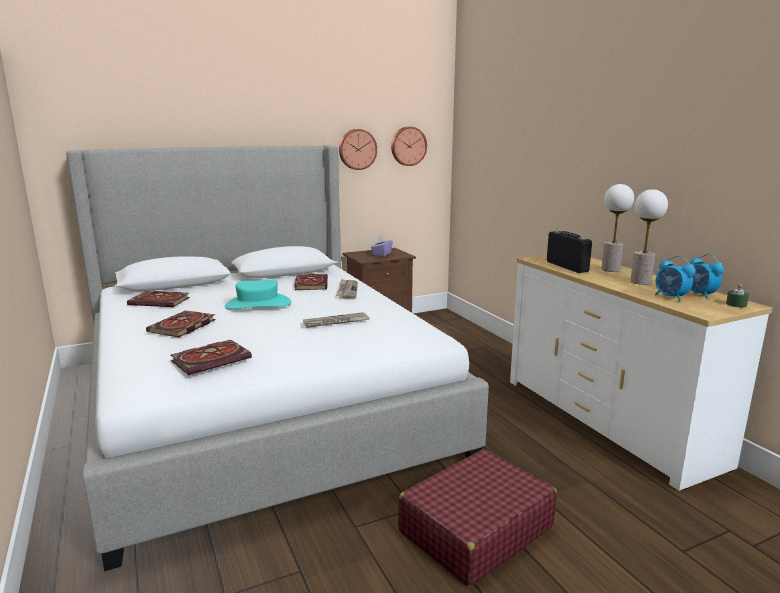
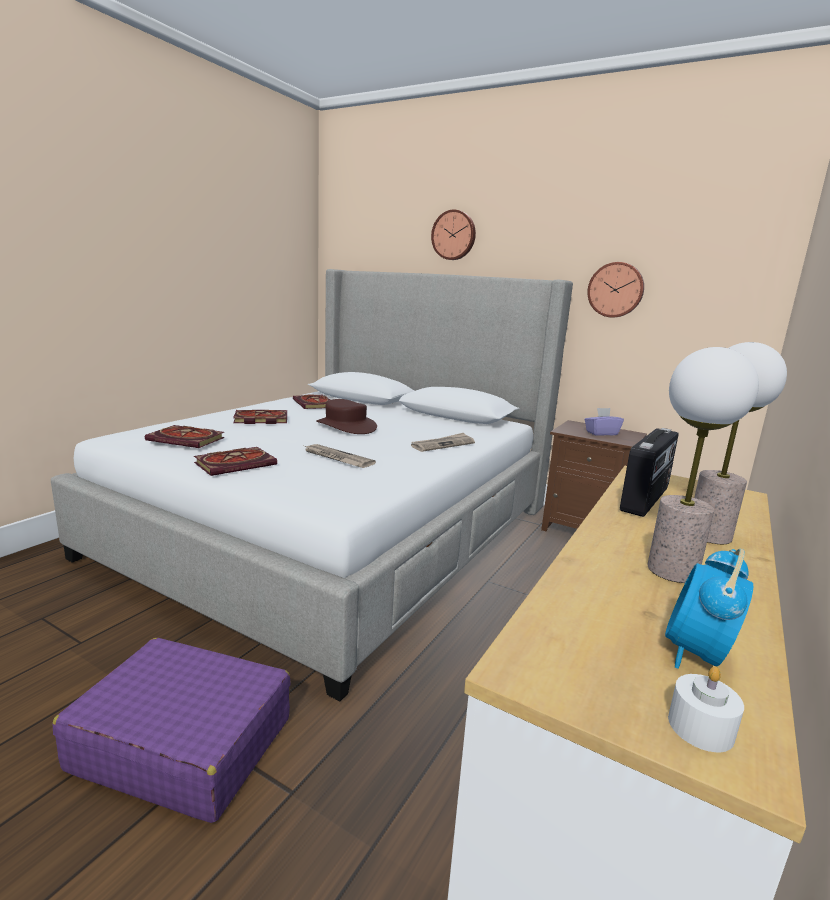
camera: 55 degrees right, 0 degrees up
(258, 304) = (345, 426): turquoise hat -> brown hat
(310, 284) = (439, 430): book -> book (237, 463)
(408, 146) = (701, 291): wall clock -> wall clock (454, 235)
(475, 530) = (183, 743): red suitcase -> purple suitcase
(671, 297) = (600, 613): alarm clock -> none
(736, 304) = (700, 727): green candle -> white candle

